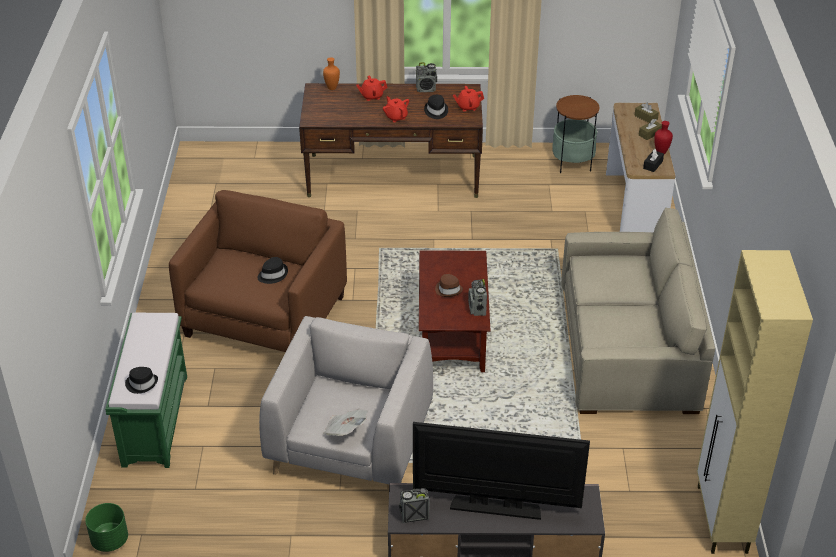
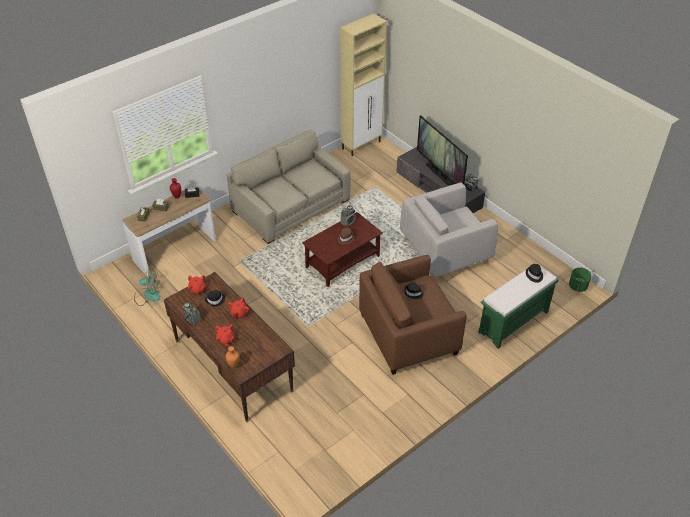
camera: 130 degrees left, 5 degrees up
(345, 430) = (464, 218): newspaper -> none
(572, 163) = (147, 295): side table -> fan

